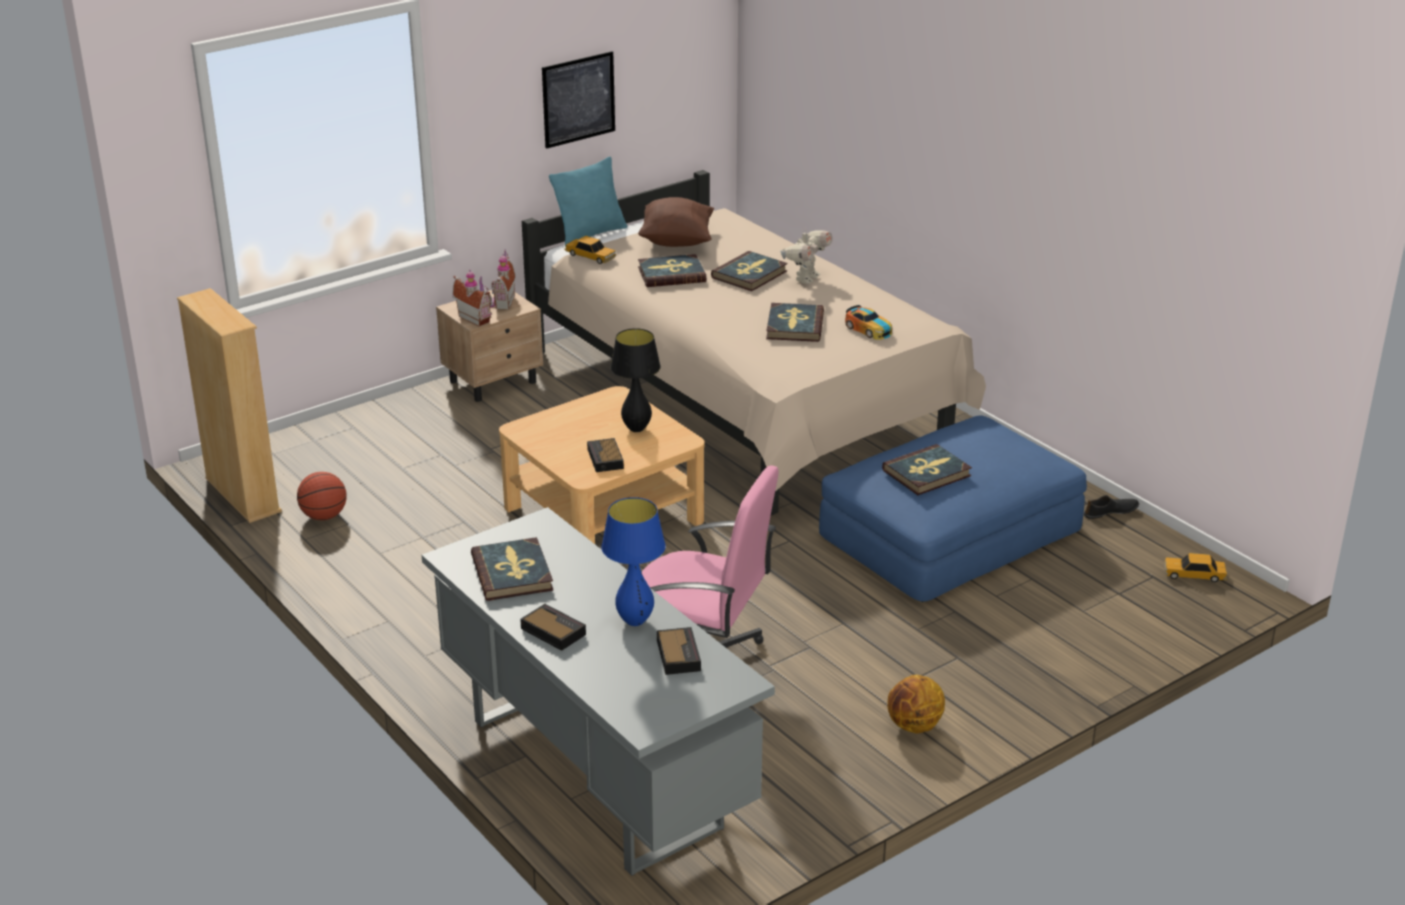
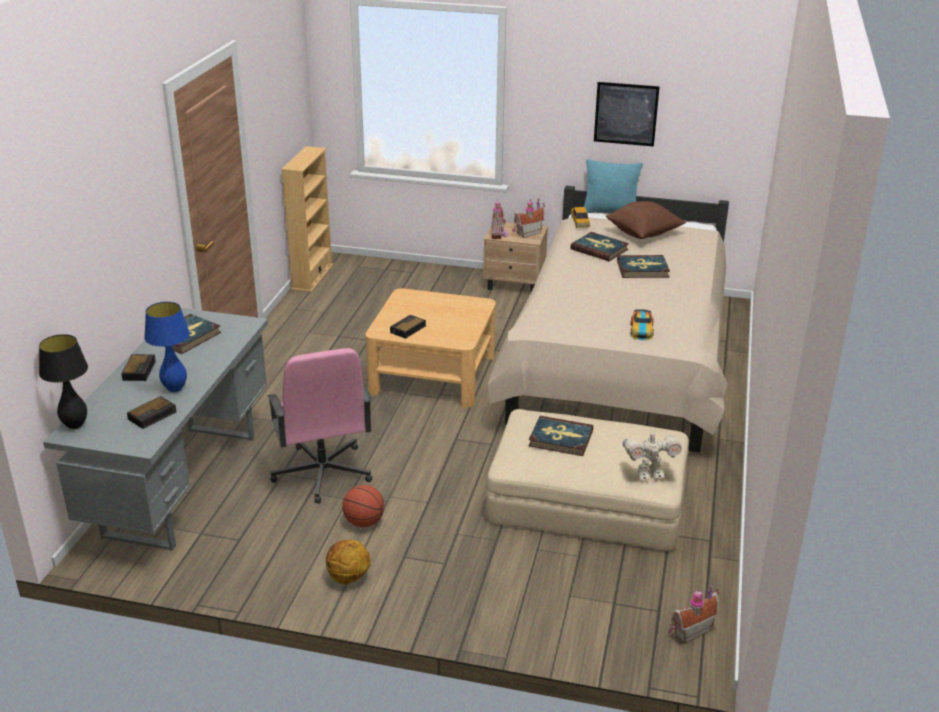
camera: 50 degrees right, 0 degrees up
(324, 516) = (322, 304): basketball -> basketball (364, 522)
(636, 429) = (454, 324): black table lamp -> black table lamp (75, 425)
(794, 326) = (602, 306): book -> none
(805, 278) = (670, 286): toy robot -> toy robot (649, 474)
(949, 531) = (587, 498): blue ottoman -> beige ottoman
(1111, 512) = (715, 556): black shoe -> none
(1194, 574) = (689, 630): toy car -> toy house

